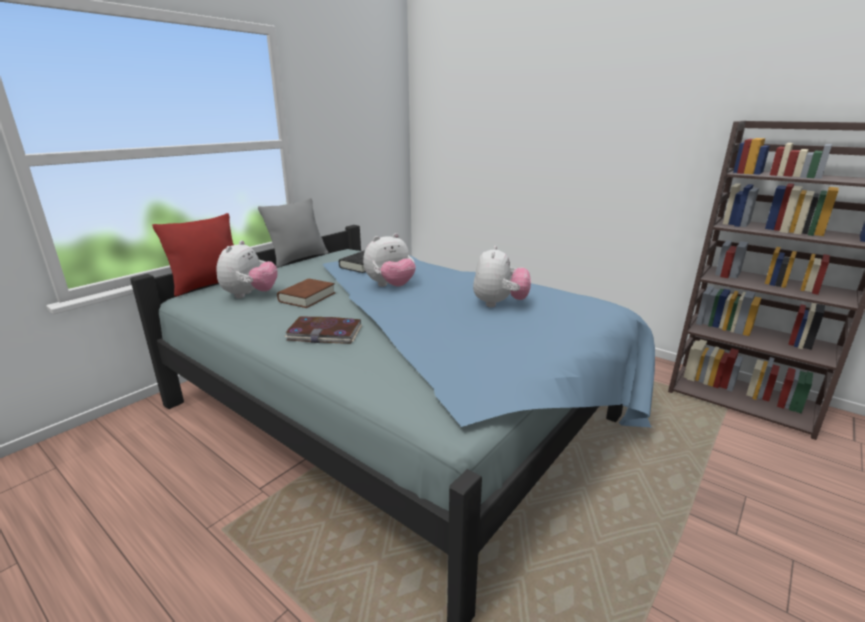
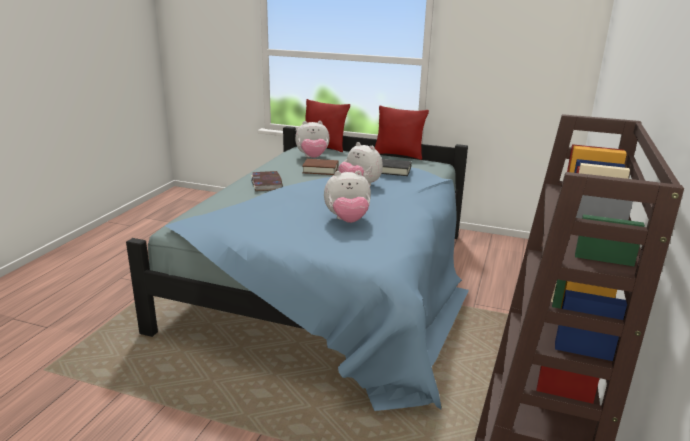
camera: 70 degrees right, 0 degrees up
(298, 259) = (398, 155): grey pillow -> red pillow

